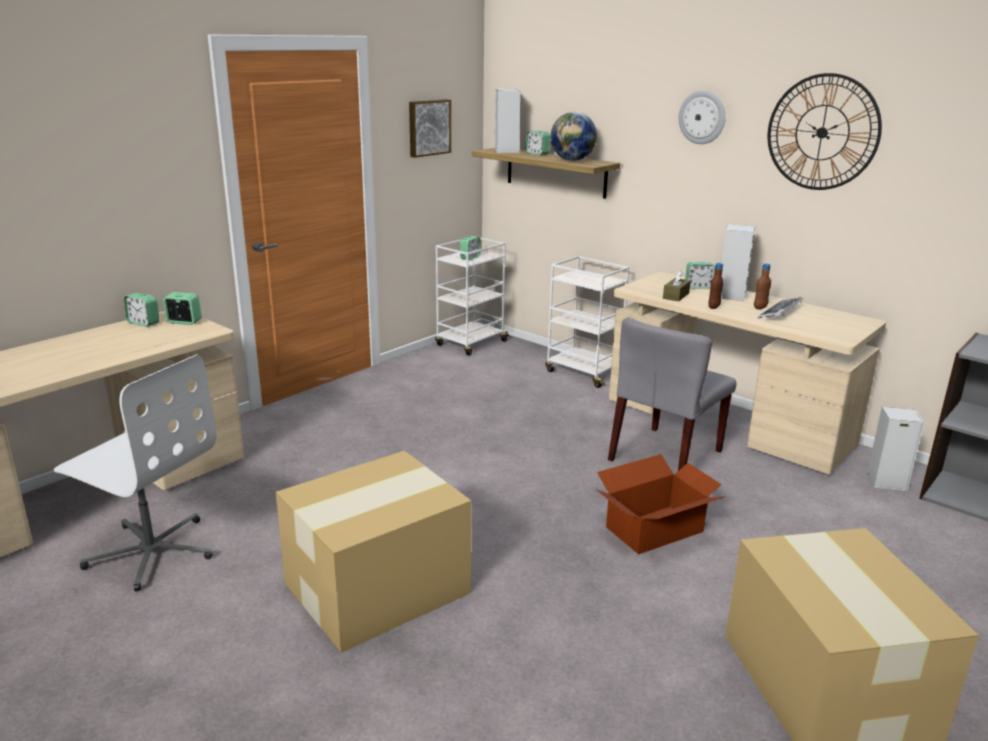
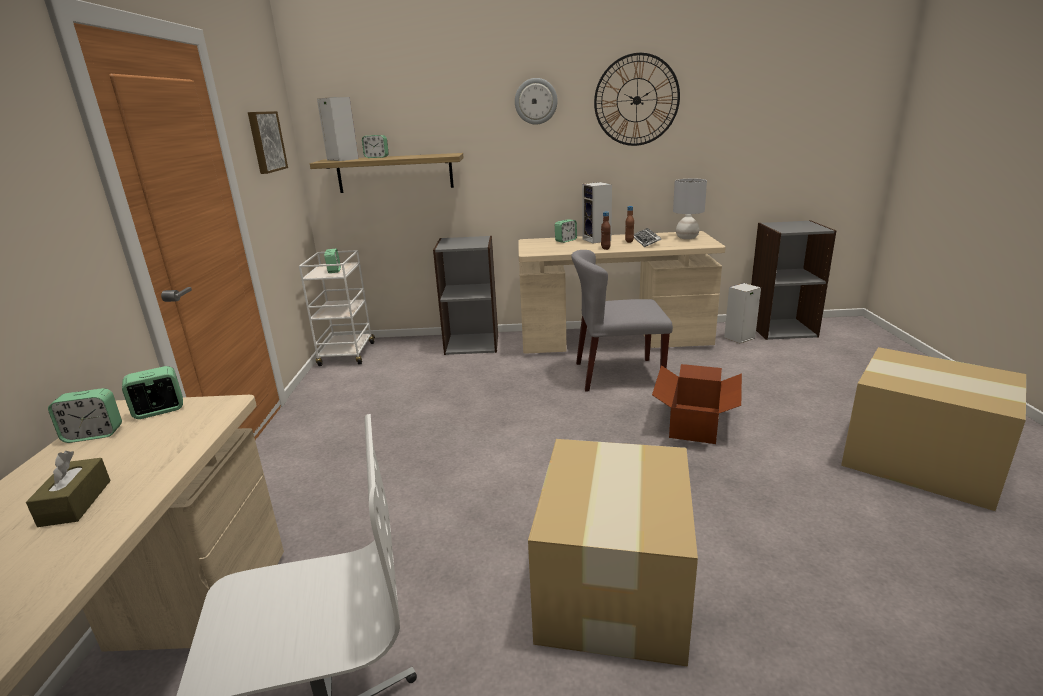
camera: 40 degrees left, 0 degrees up
(572, 160) = (423, 156): globe -> none
(584, 372) = (472, 343): white cart -> grey bookcase
(665, 456) = (617, 374): grey chair -> grey chair turned 90 degrees clockwise
(676, 296) = (567, 249): brown tissue box -> brown tissue box (76, 503)
(837, 323) = (686, 238): none -> grey table lamp

